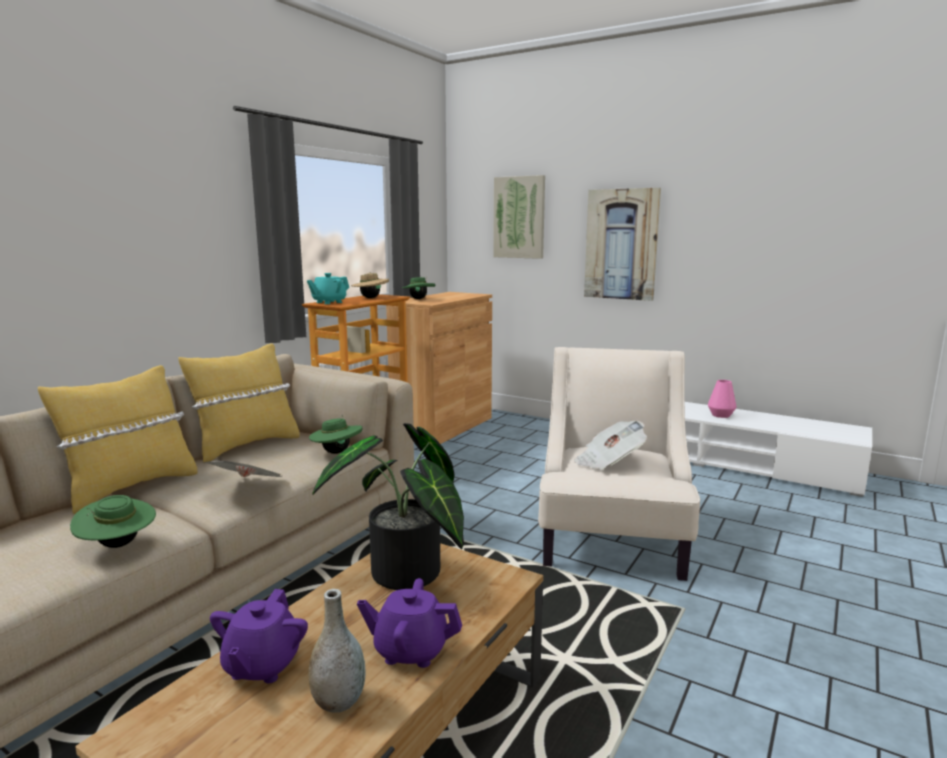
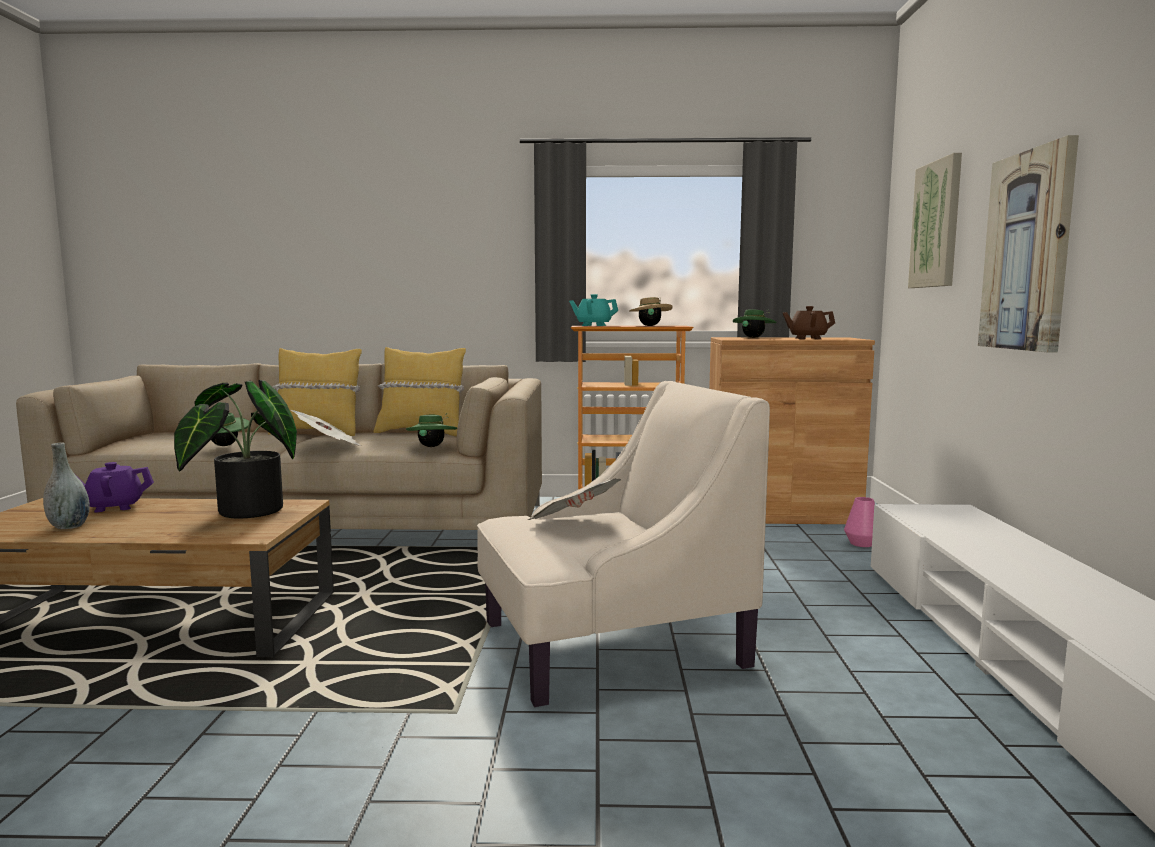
camera: 60 degrees right, 5 degrees down
(410, 650) = (131, 529): purple teapot -> none
(455, 296) = (807, 338): none -> brown teapot
(720, 415) = (1059, 587): pink vase -> pink vase (861, 543)

